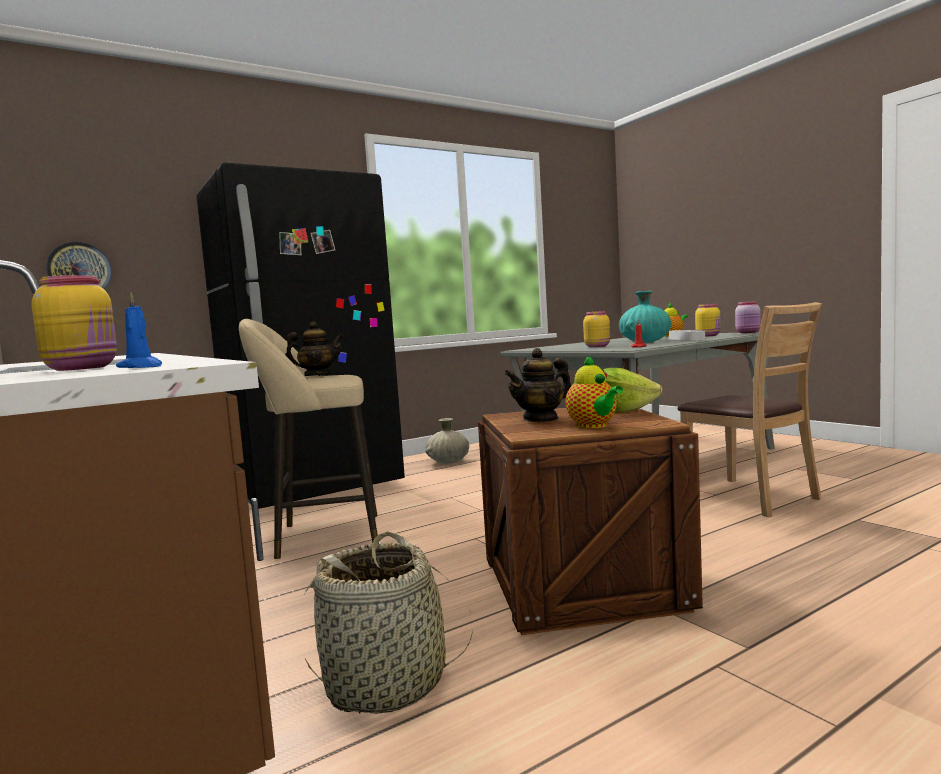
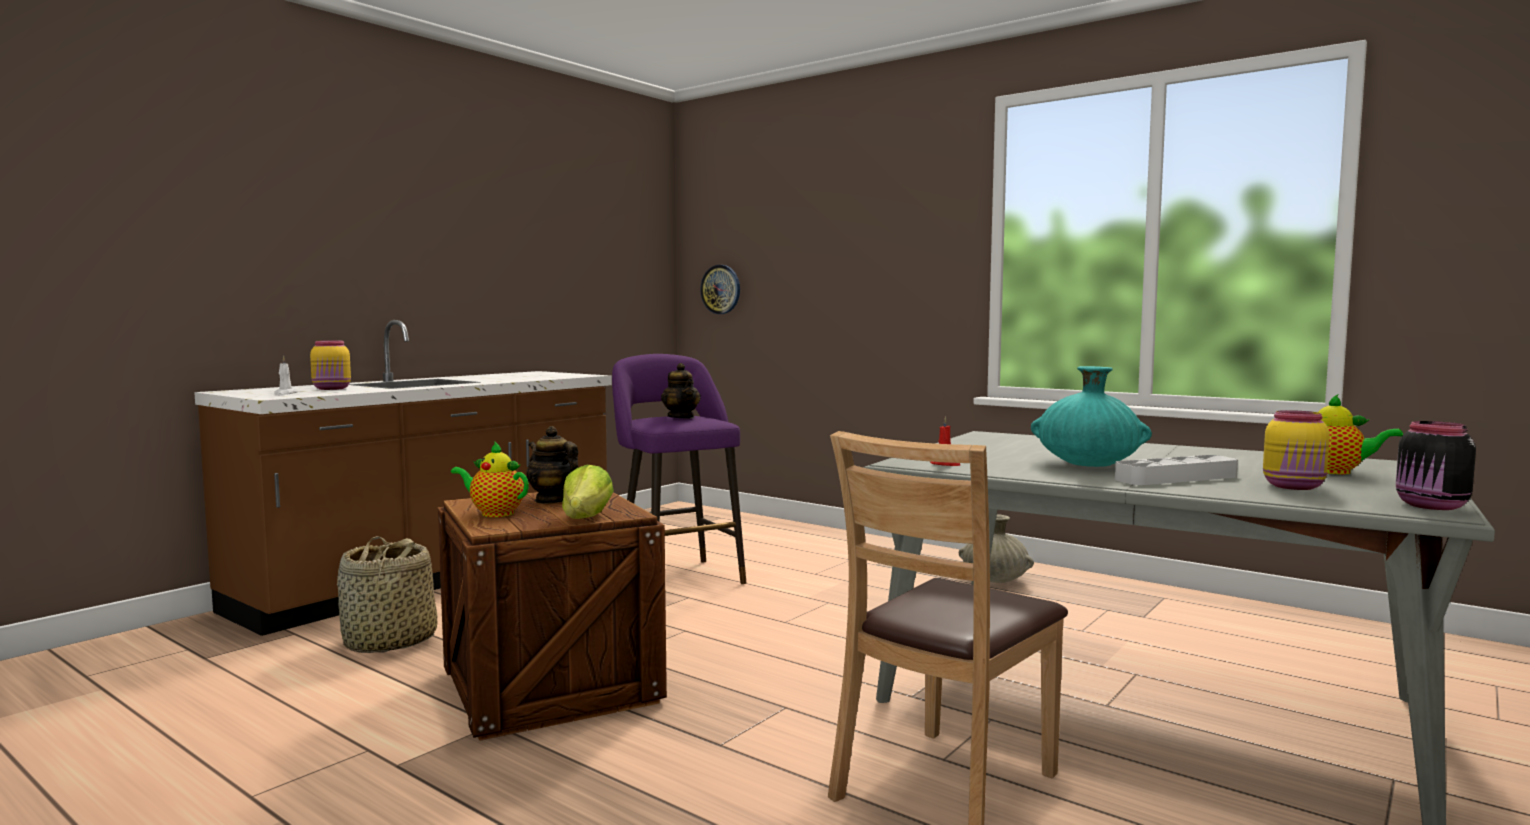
camera: 70 degrees right, 0 degrees up
(141, 367) = (285, 394): blue candle -> white candle
(316, 488) = (830, 547): black fridge -> none
(321, 536) = (677, 576): beige stool -> purple stool
(594, 426) = (494, 513): teapot -> teapot turned 60 degrees clockwise
(597, 346) = (1004, 452): yellow jar -> none
(748, 332) = (1432, 506): pink jar -> black jar

